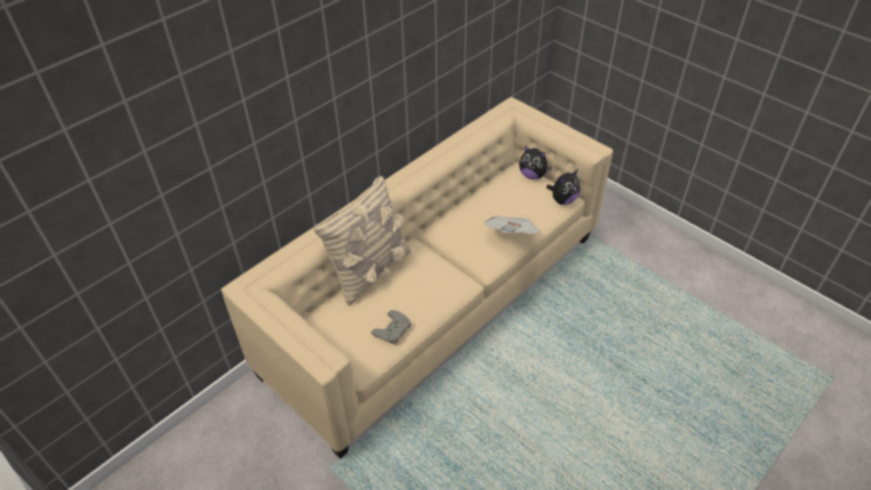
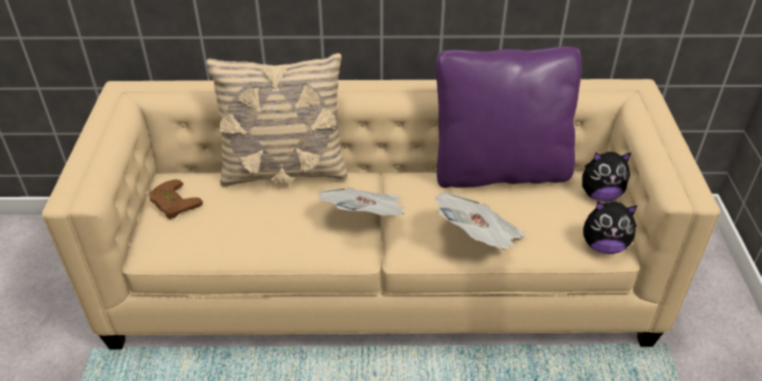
camera: 45 degrees right, 5 degrees down
(337, 334) = (172, 203): none -> brown game controller
(394, 330) = (221, 239): grey game controller -> none
(447, 264) = (366, 218): none -> newspaper
(475, 193) = (500, 170): none -> purple pillow
(532, 175) = (600, 195): plush toy -> plush toy turned 75 degrees counterclockwise

